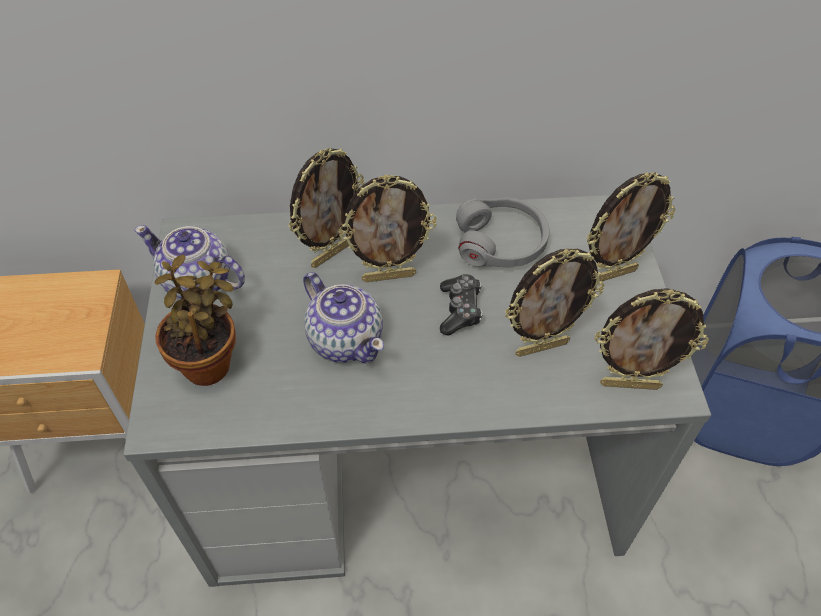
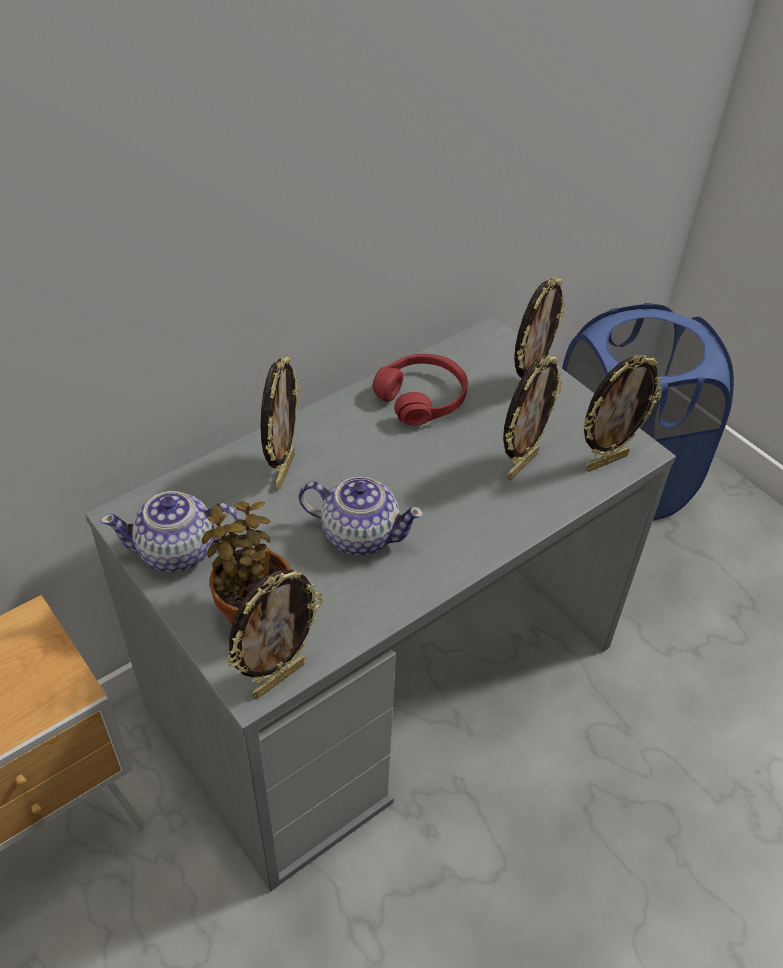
camera: 35 degrees left, 5 degrees down
(389, 276) = (352, 466): picture frame -> picture frame (278, 678)
(460, 310) = (434, 466): game controller -> none
(501, 242) = (422, 398): grey headphones -> red headphones

